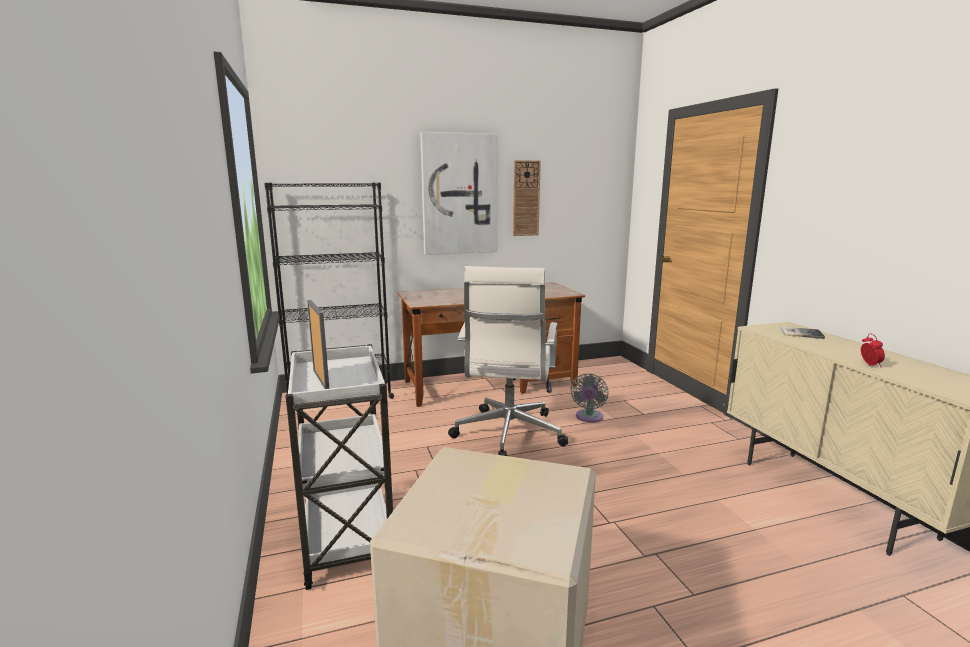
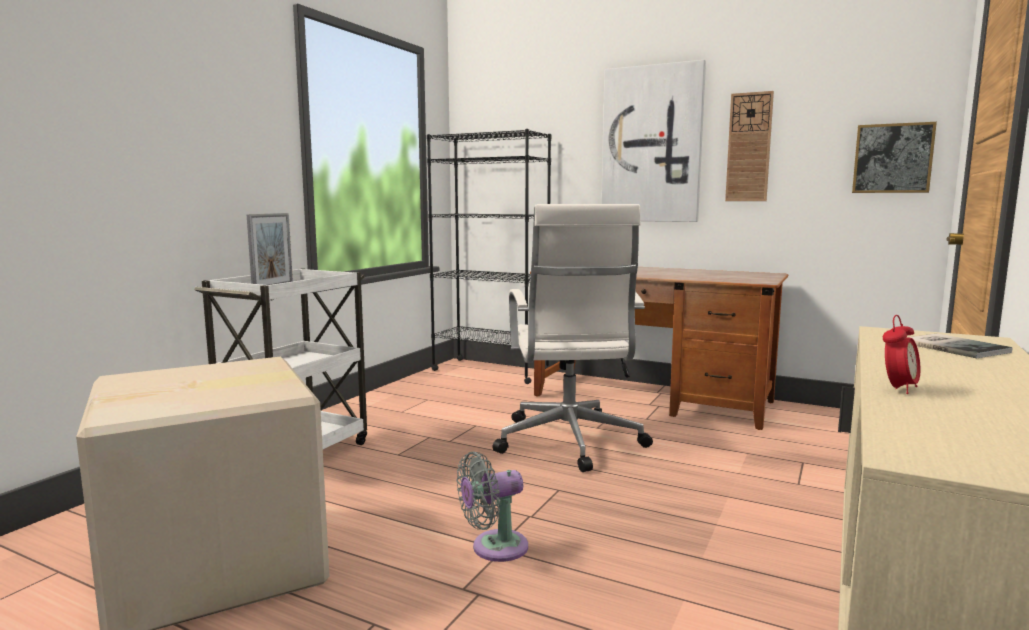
camera: 45 degrees right, 5 degrees down
(508, 435) = (569, 443): white office chair -> white office chair turned 60 degrees counterclockwise
(588, 418) = (703, 461): grey fan -> grey fan (494, 548)
(603, 207) = (892, 158): none -> picture

